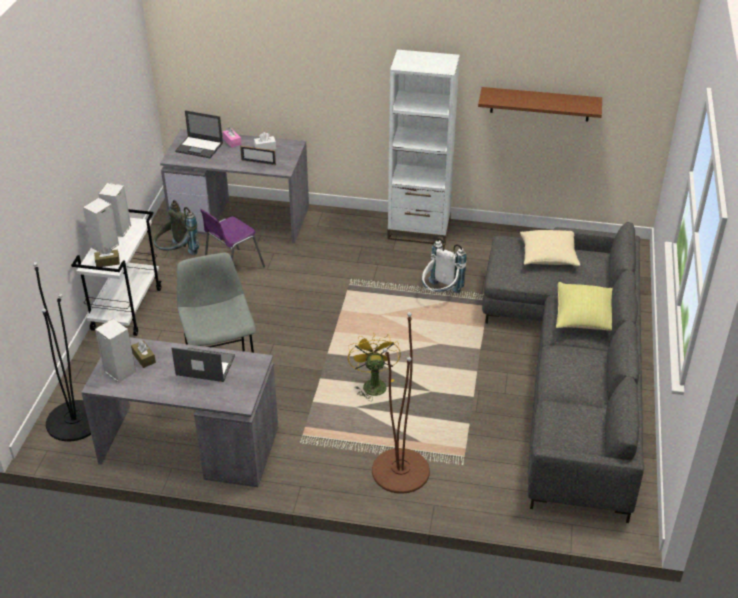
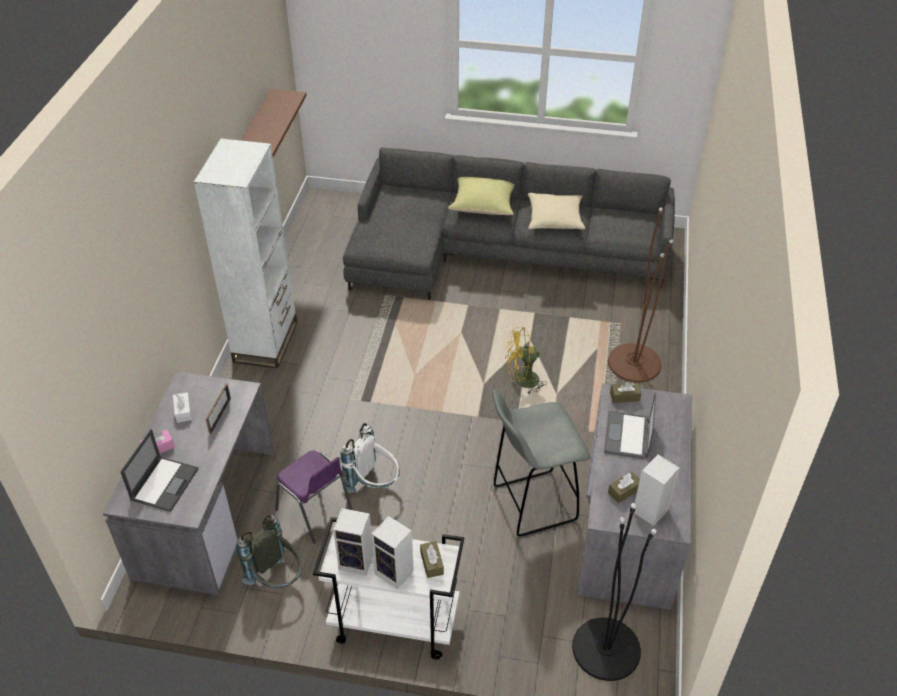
camera: 90 degrees left, 5 degrees up
(253, 368) = (624, 397): none -> brown tissue box
(440, 294) = (382, 329): white backpack -> white backpack (374, 484)
(548, 256) = (389, 219): beige pillow -> beige pillow (555, 219)

